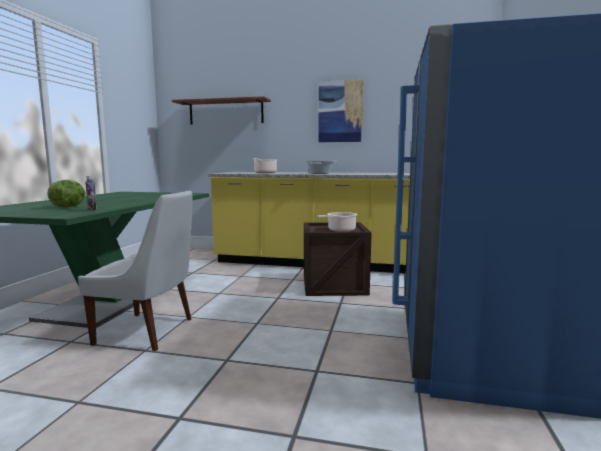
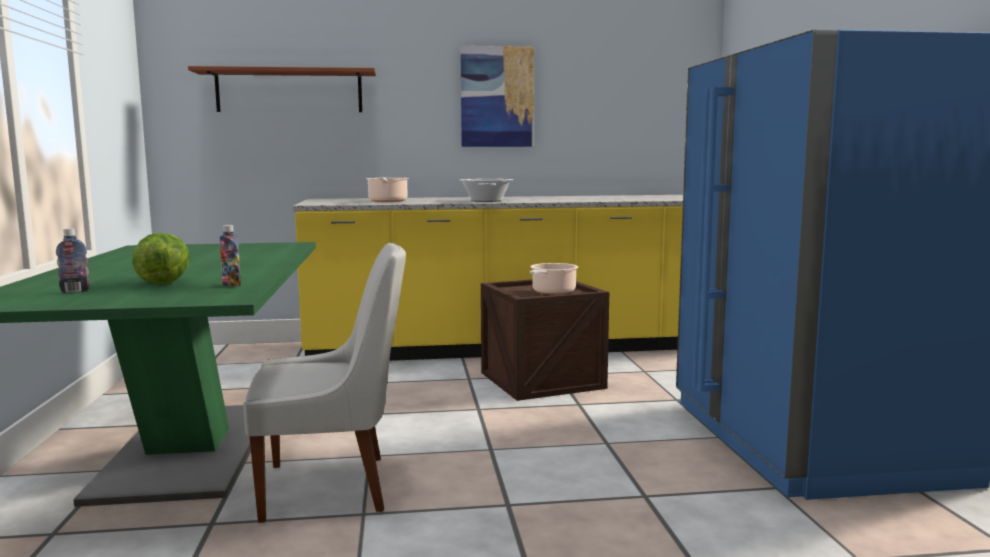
camera: 20 degrees left, 0 degrees up
(20, 208) = (75, 291): none -> bottle

